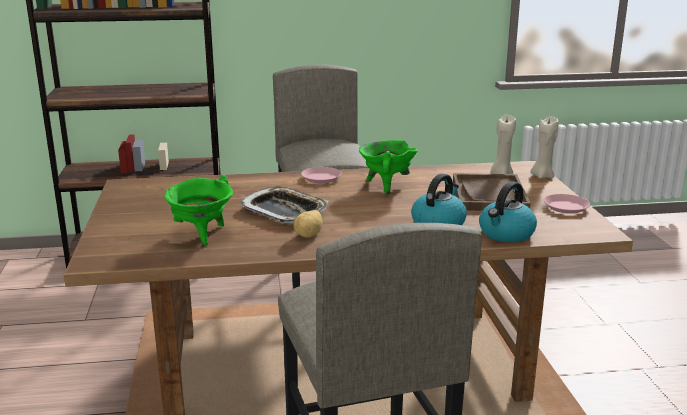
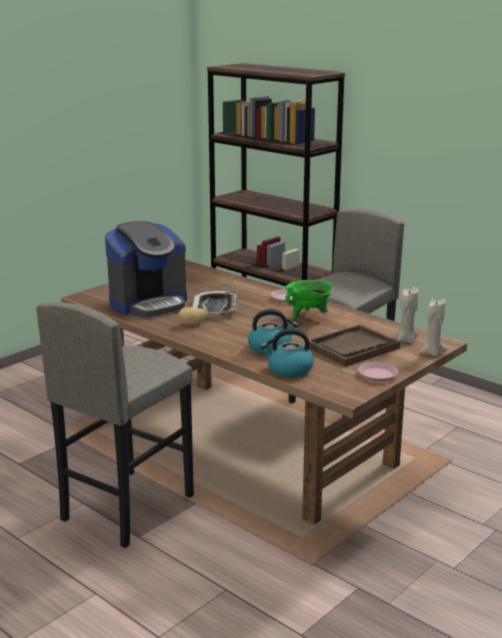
camera: 50 degrees right, 0 degrees up
(201, 235) = (149, 303): green cooking pot -> coffee machine

